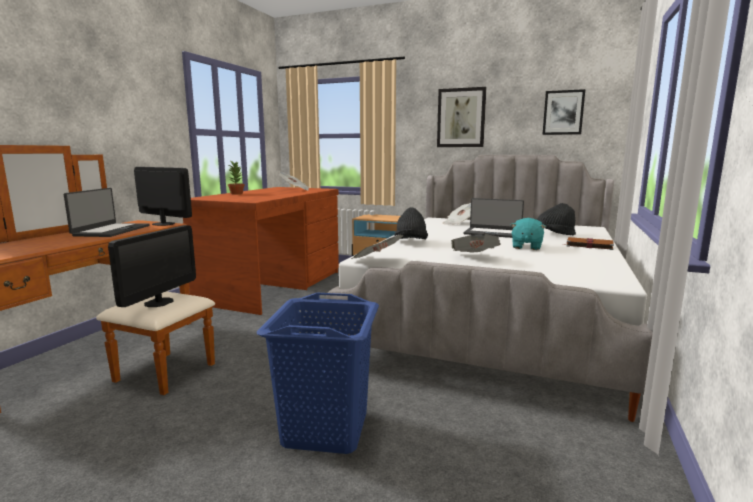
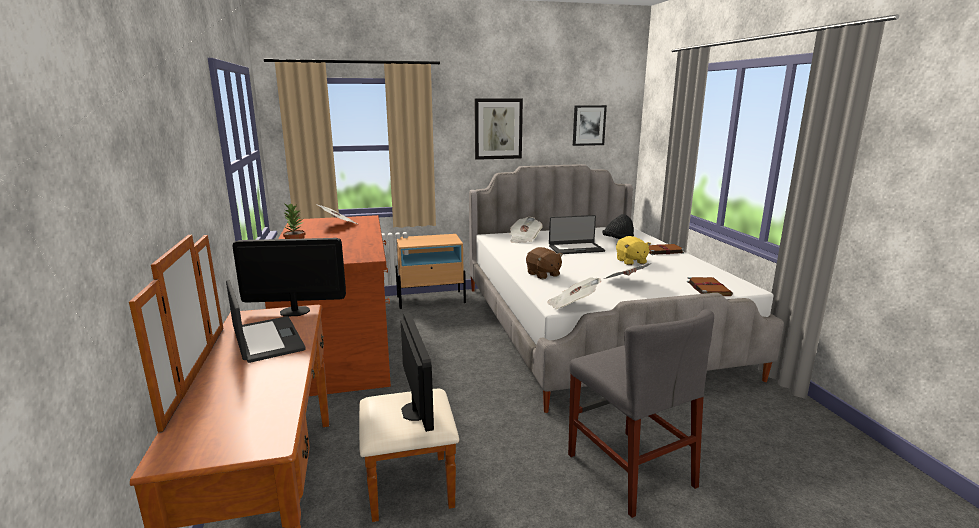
camera: 35 degrees left, 5 degrees up
(324, 429) = (629, 470): blue laundry basket -> grey chair
(410, 242) = (543, 274): black hat -> brown plush toy
(526, 247) = (631, 261): turquoise plush toy -> yellow plush toy
(560, 275) = (708, 288): none -> brown book

